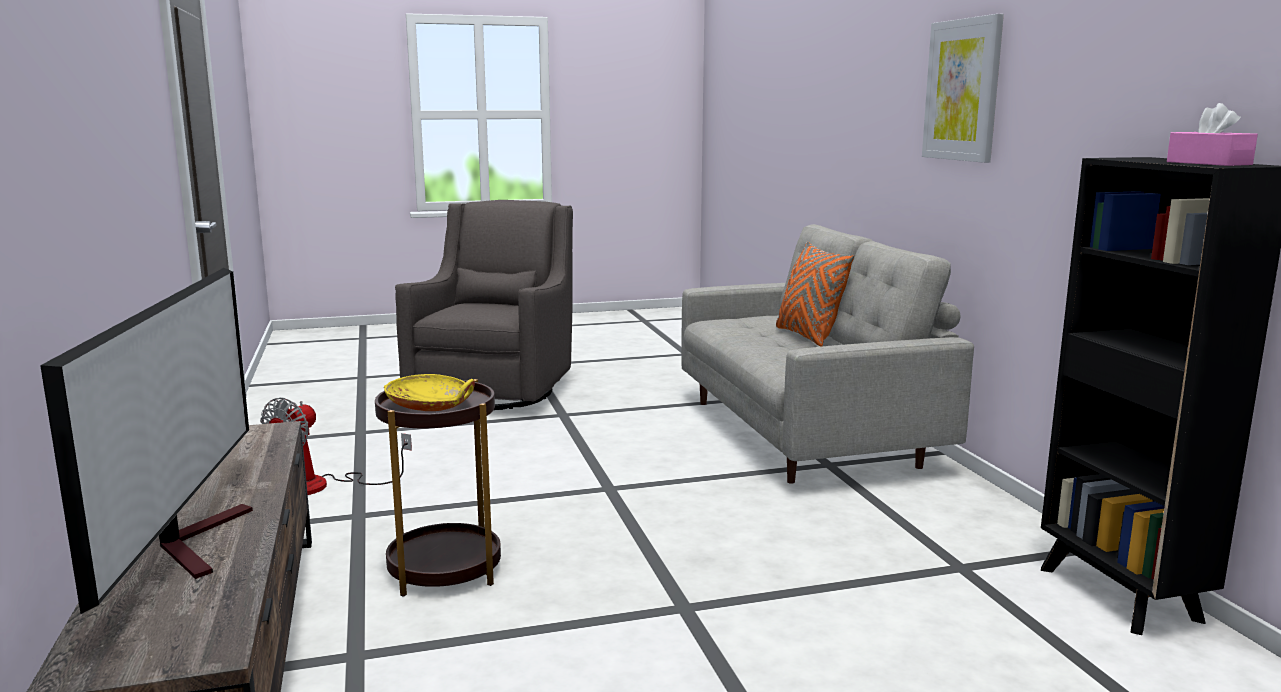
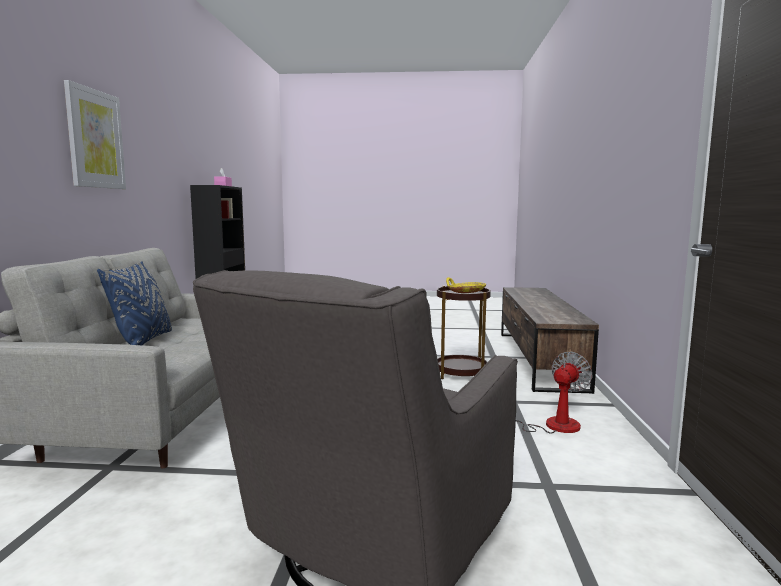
camera: 160 degrees left, 5 degrees down
(196, 540) = (537, 298): television -> none
(808, 336) = (142, 341): orange pillow -> blue pillow

